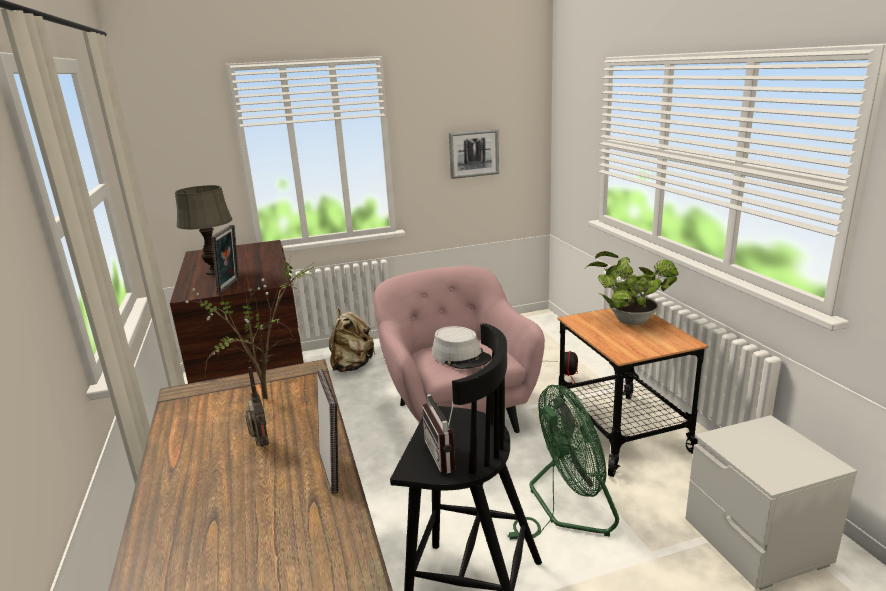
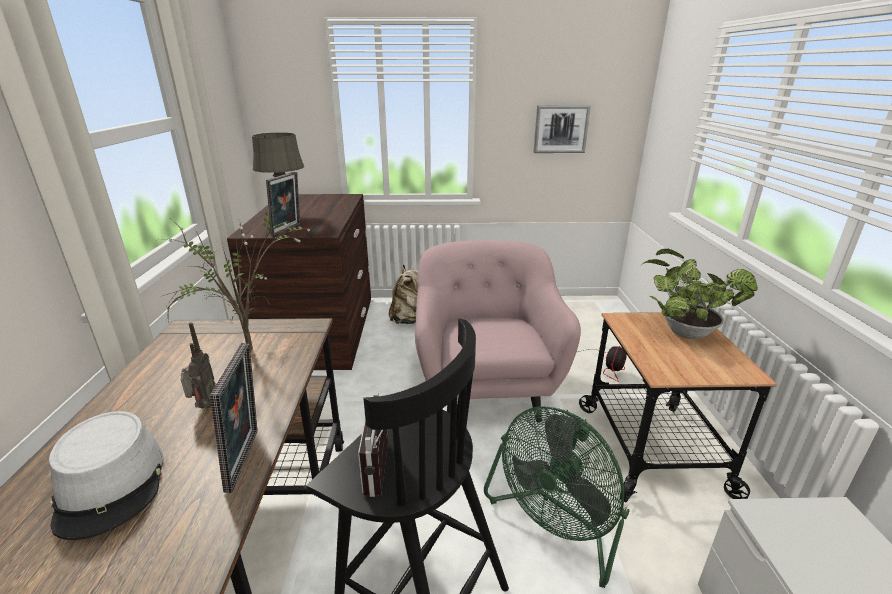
camera: 15 degrees right, 5 degrees up
(461, 356) = (490, 335): grey hat -> grey hat (111, 484)
(559, 505) = (553, 520): green fan -> green fan turned 135 degrees clockwise

